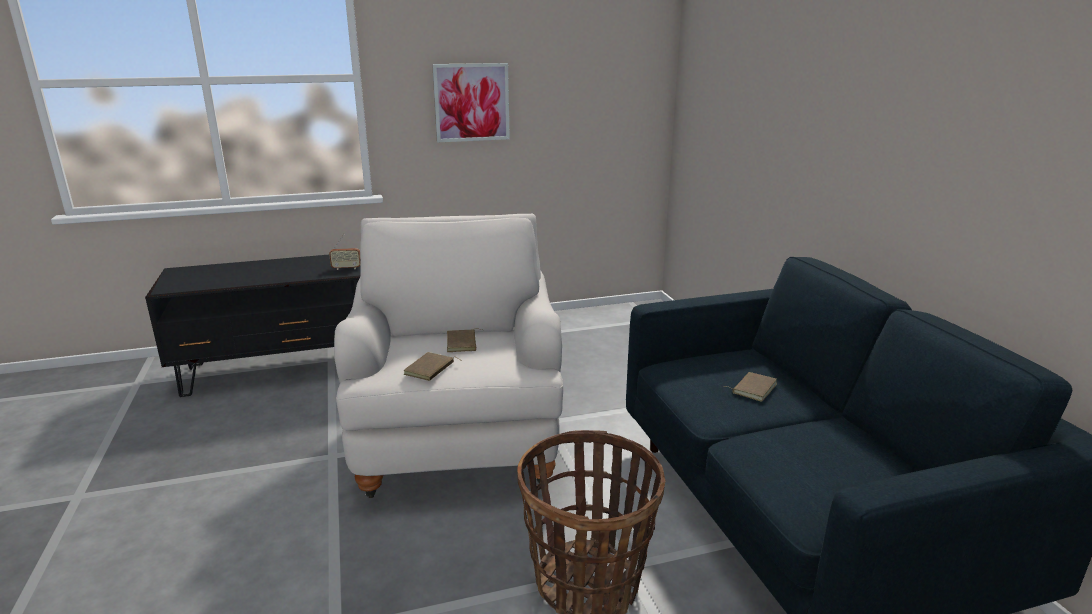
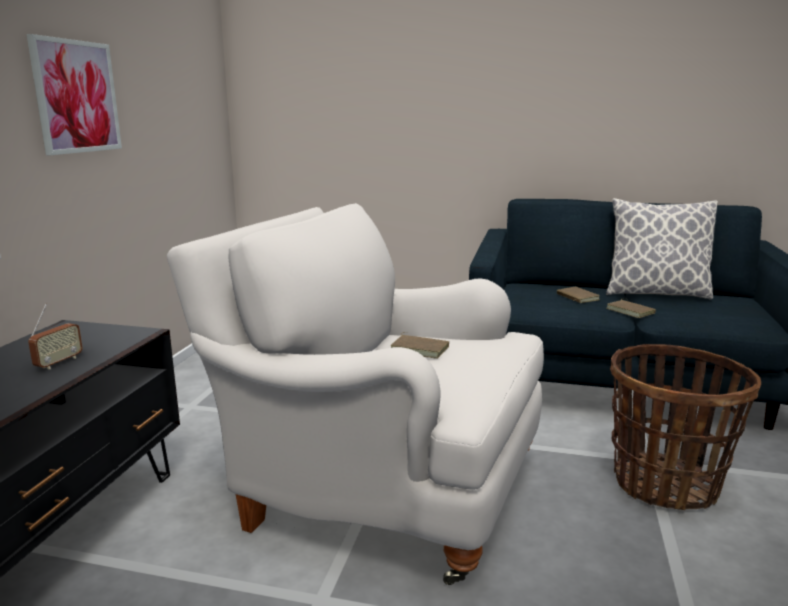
camera: 60 degrees left, 5 degrees down
(430, 369) = (475, 373): brown book -> brown book (631, 311)
(852, 433) = (655, 293): none -> pillow

